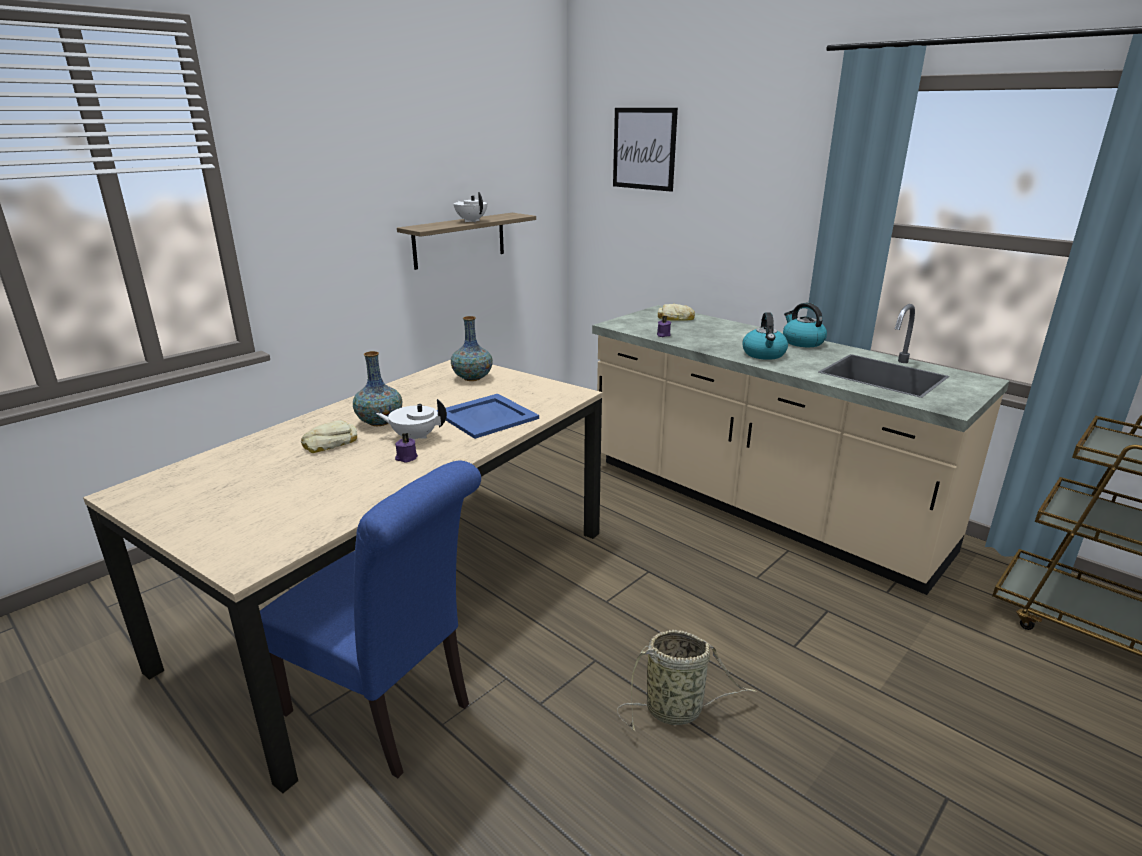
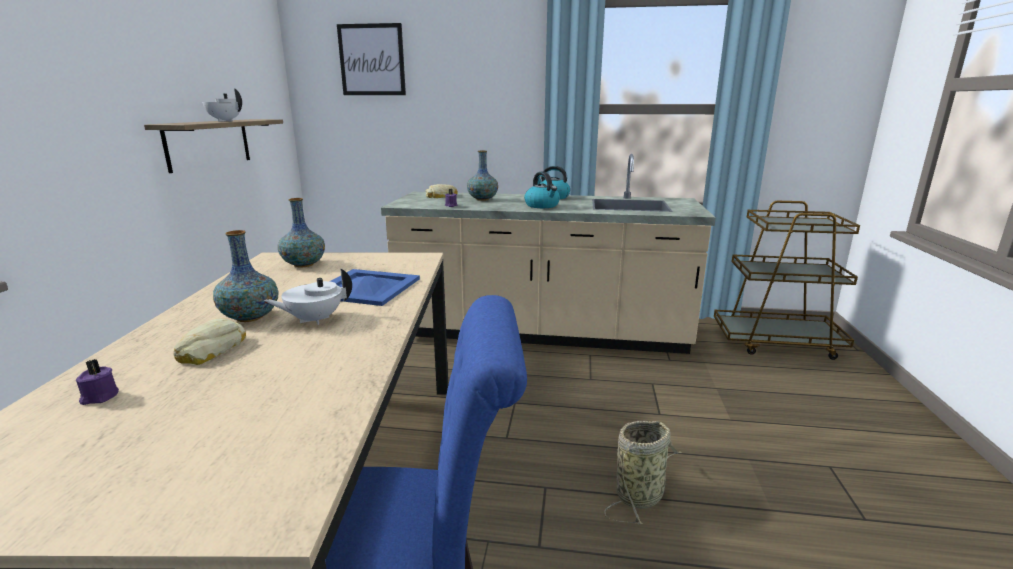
camera: 35 degrees left, 5 degrees down
(406, 458) = (332, 338): purple candle -> purple candle (99, 397)
(712, 331) = (482, 199): none -> vase

